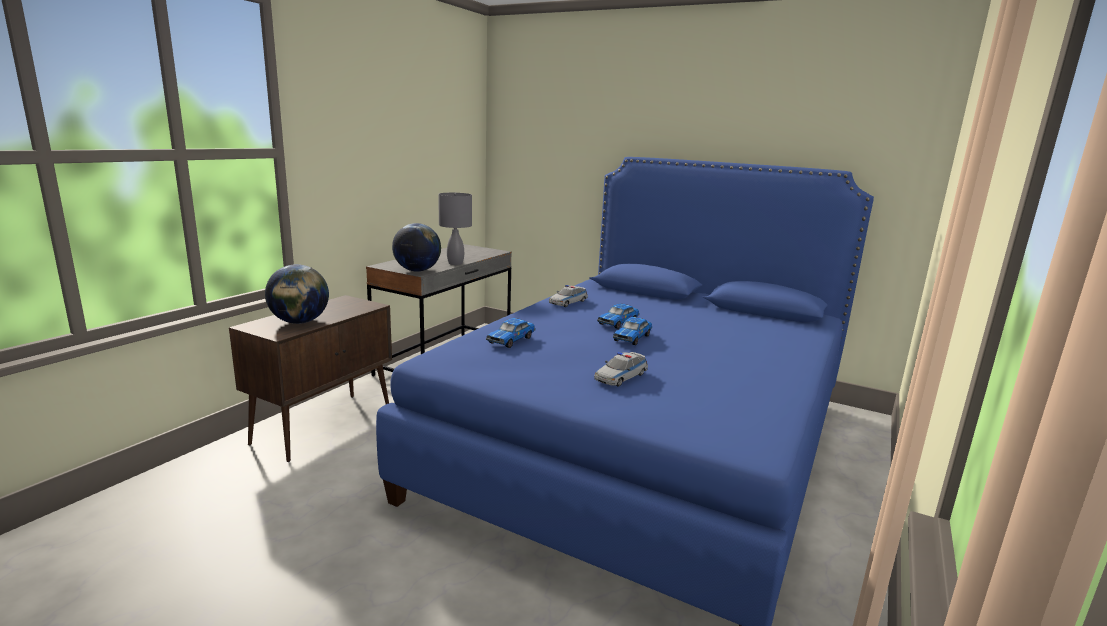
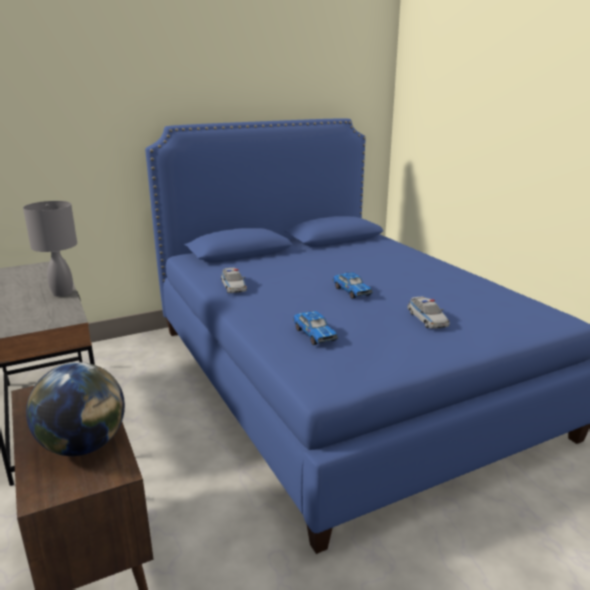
camera: 55 degrees left, 5 degrees up
(417, 270) = (58, 318): globe -> none
(618, 322) = (311, 285): toy car -> none

